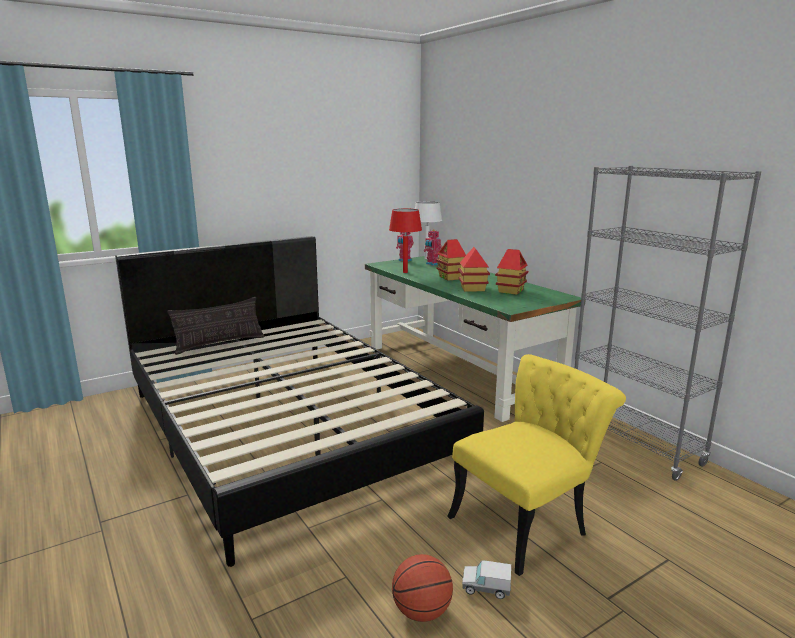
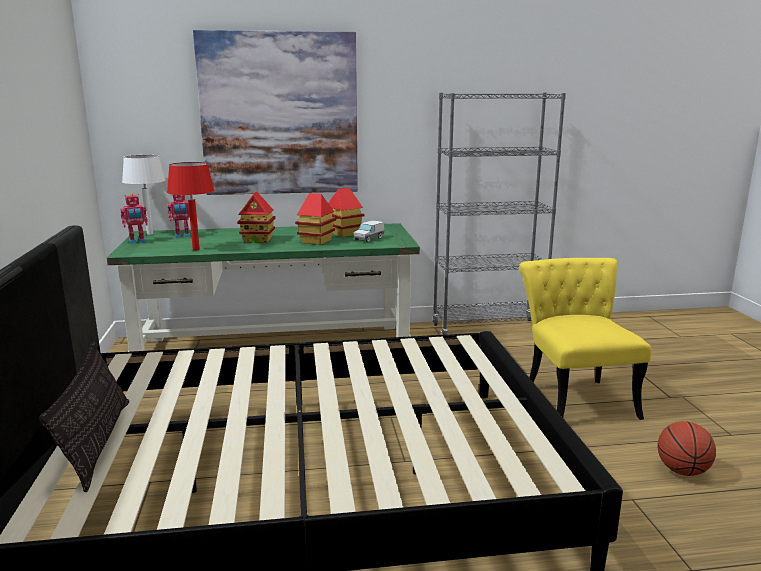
camera: 65 degrees left, 0 degrees up
(486, 588) = (655, 436): toy truck -> toy truck (369, 239)
(510, 179) = (279, 114): none -> picture

